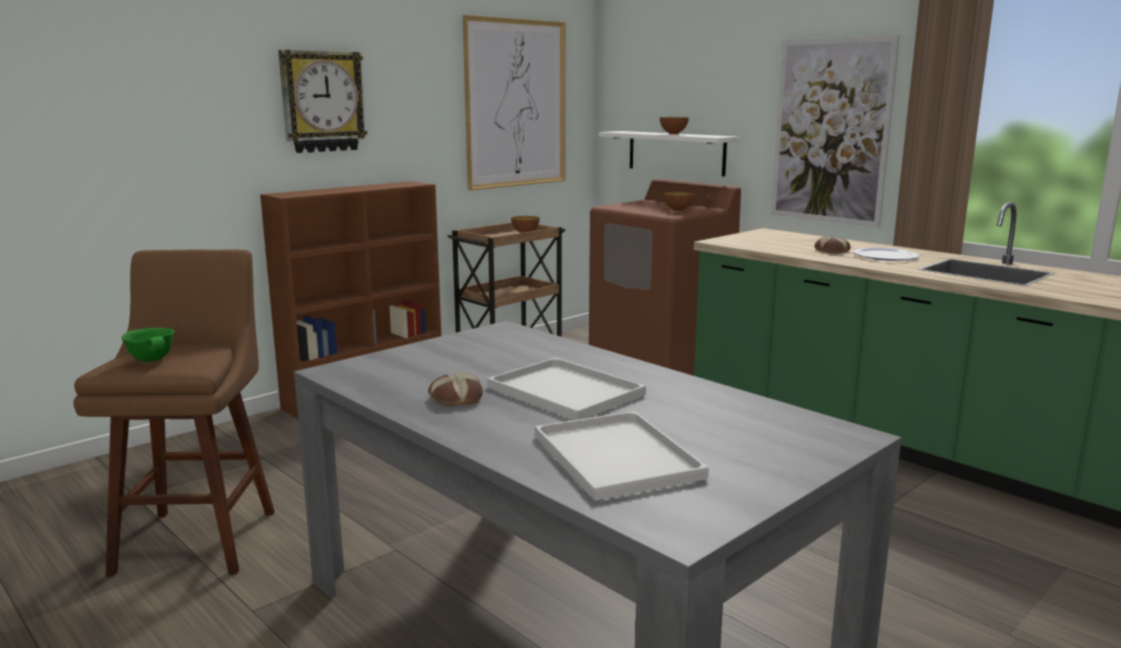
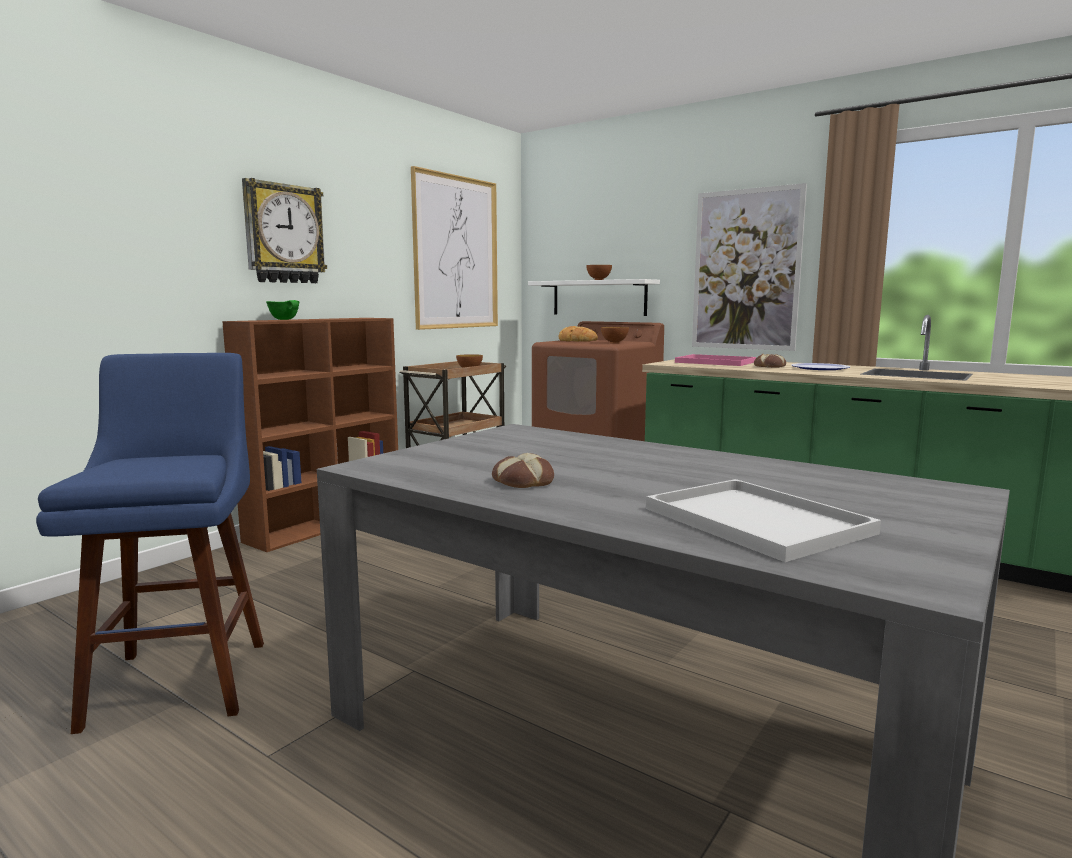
camera: 10 degrees left, 5 degrees down
(153, 359) = (136, 468): green bowl -> green bowl (285, 319)
(200, 536) = (182, 676): brown stool -> blue stool
(568, 391) = (637, 471): white tray -> none
(641, 204) = (576, 341): none -> bread
(781, 240) = (717, 362): none -> pink tray

